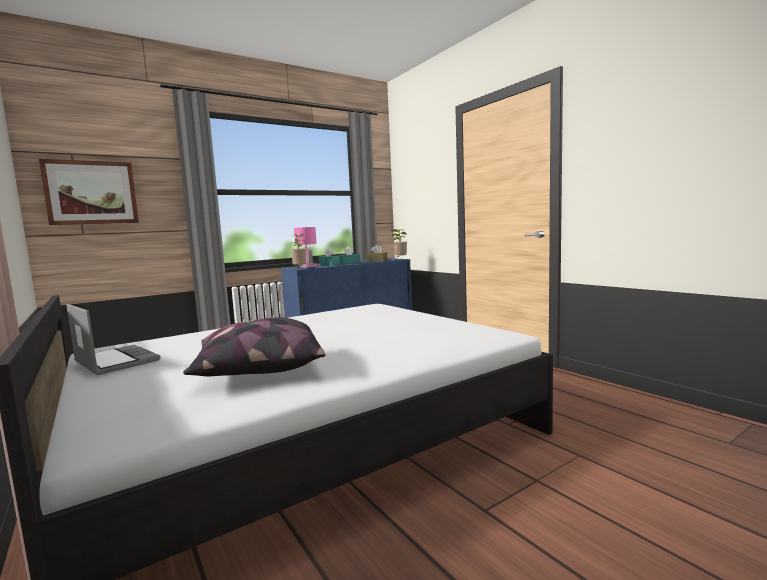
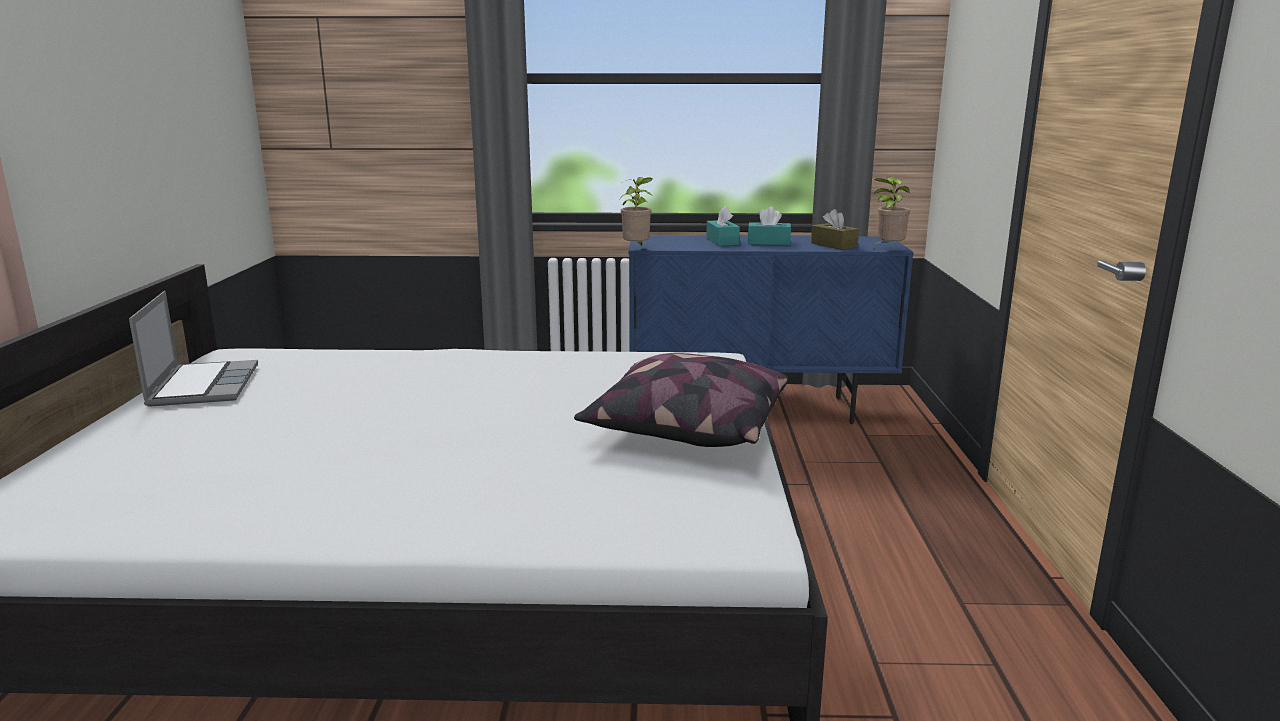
camera: 35 degrees right, 10 degrees up
(91, 193) = (341, 81): picture -> none
(258, 369) = (273, 466): pillow -> pillow (686, 429)
(307, 266) = (677, 239): pink table lamp -> none

